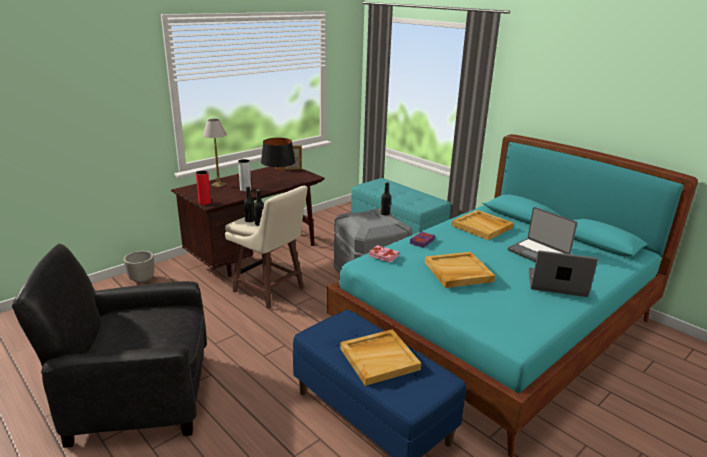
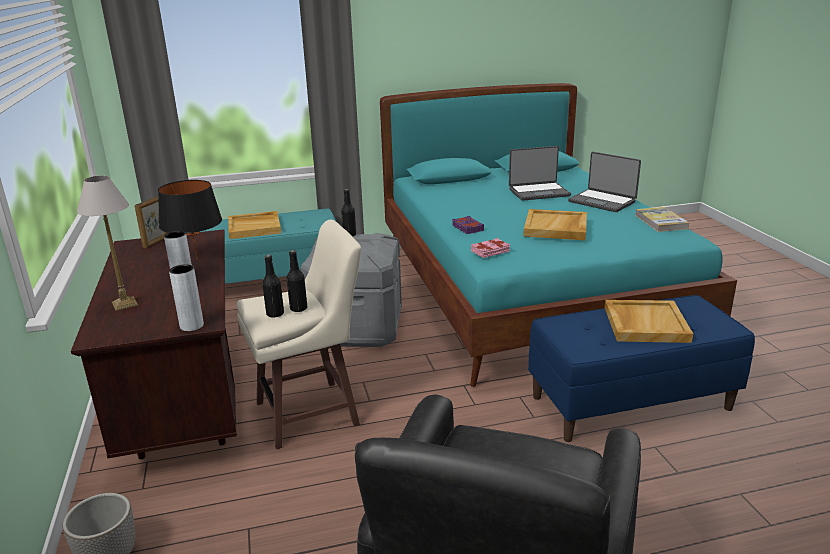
camera: 60 degrees left, 0 degrees up
(204, 202) = (192, 326): red vase -> grey vase
(482, 227) = (460, 197): beige tray -> beige tray (255, 227)
(542, 320) = (661, 222): none -> book
(557, 284) = (602, 201): laptop -> laptop turned 90 degrees counterclockwise

